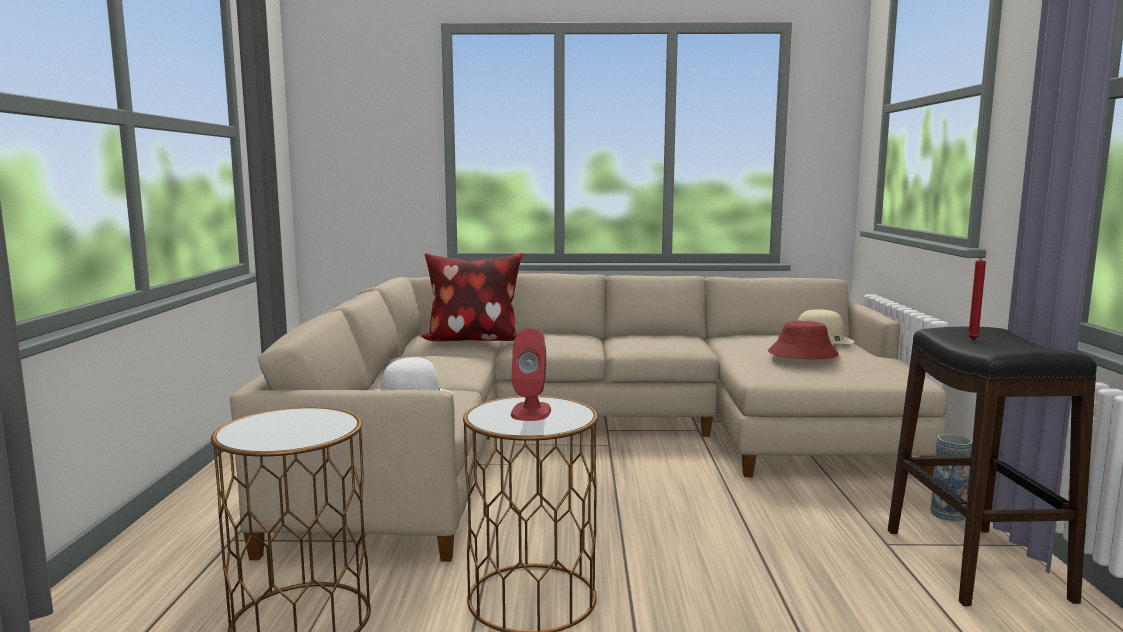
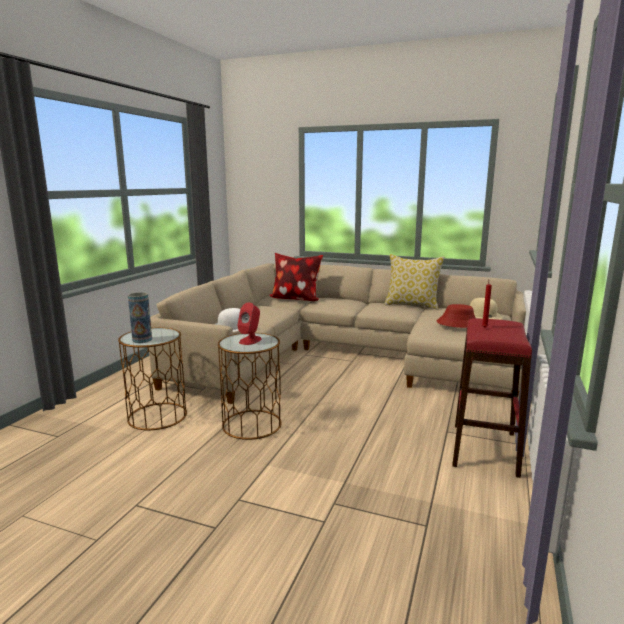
camera: 20 degrees right, 5 degrees up
(686, 334) = (412, 305): none -> pillow
(947, 514) = (501, 423): vase -> vase (142, 340)
(975, 564) = (484, 449): black stool -> red stool

